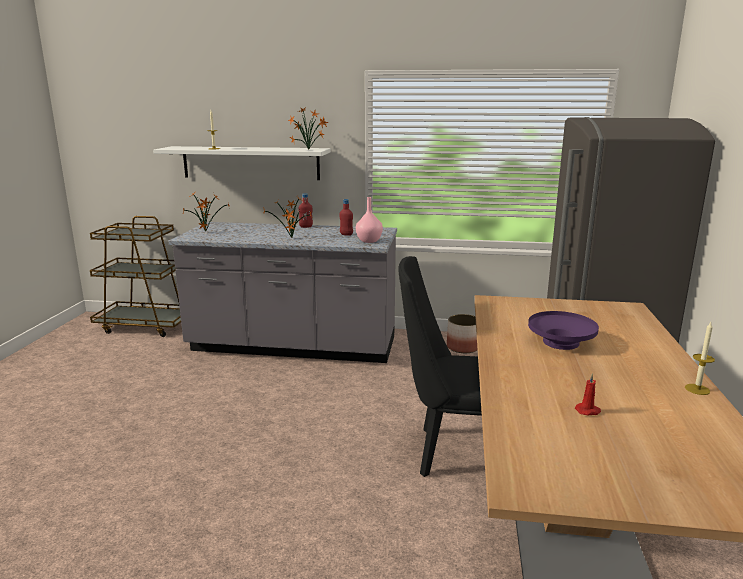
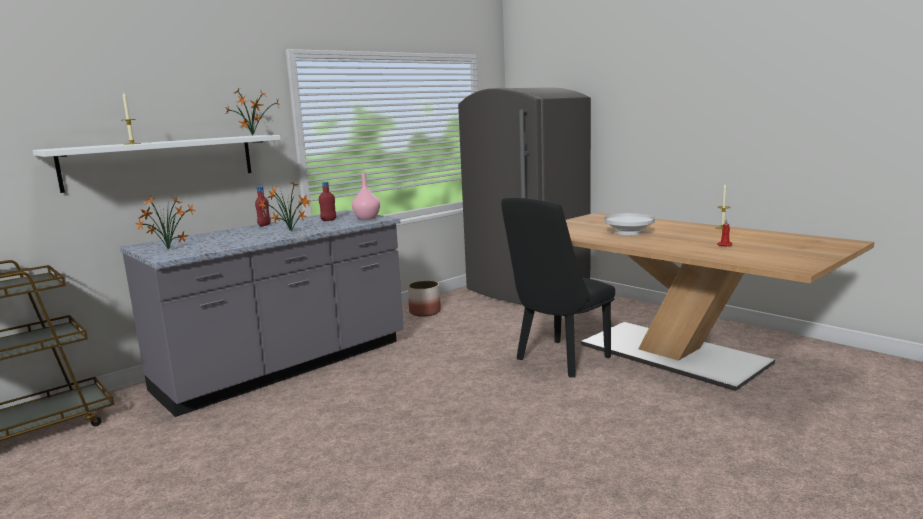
camera: 50 degrees left, 5 degrees down
(560, 343) = (629, 233): purple bowl -> white bowl

